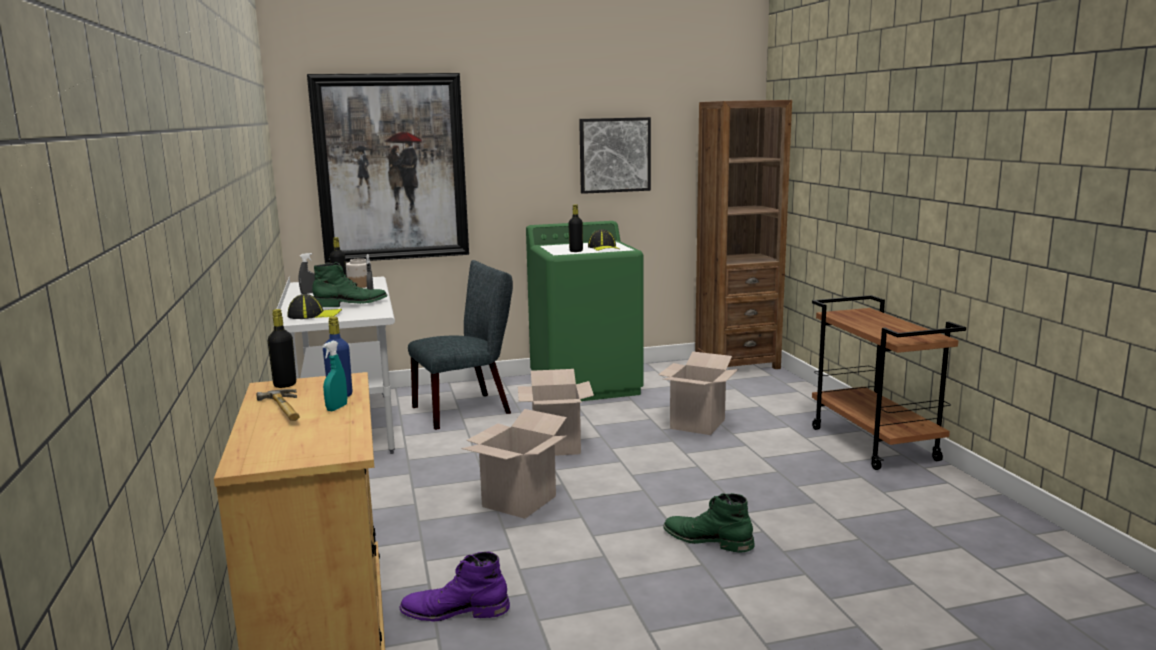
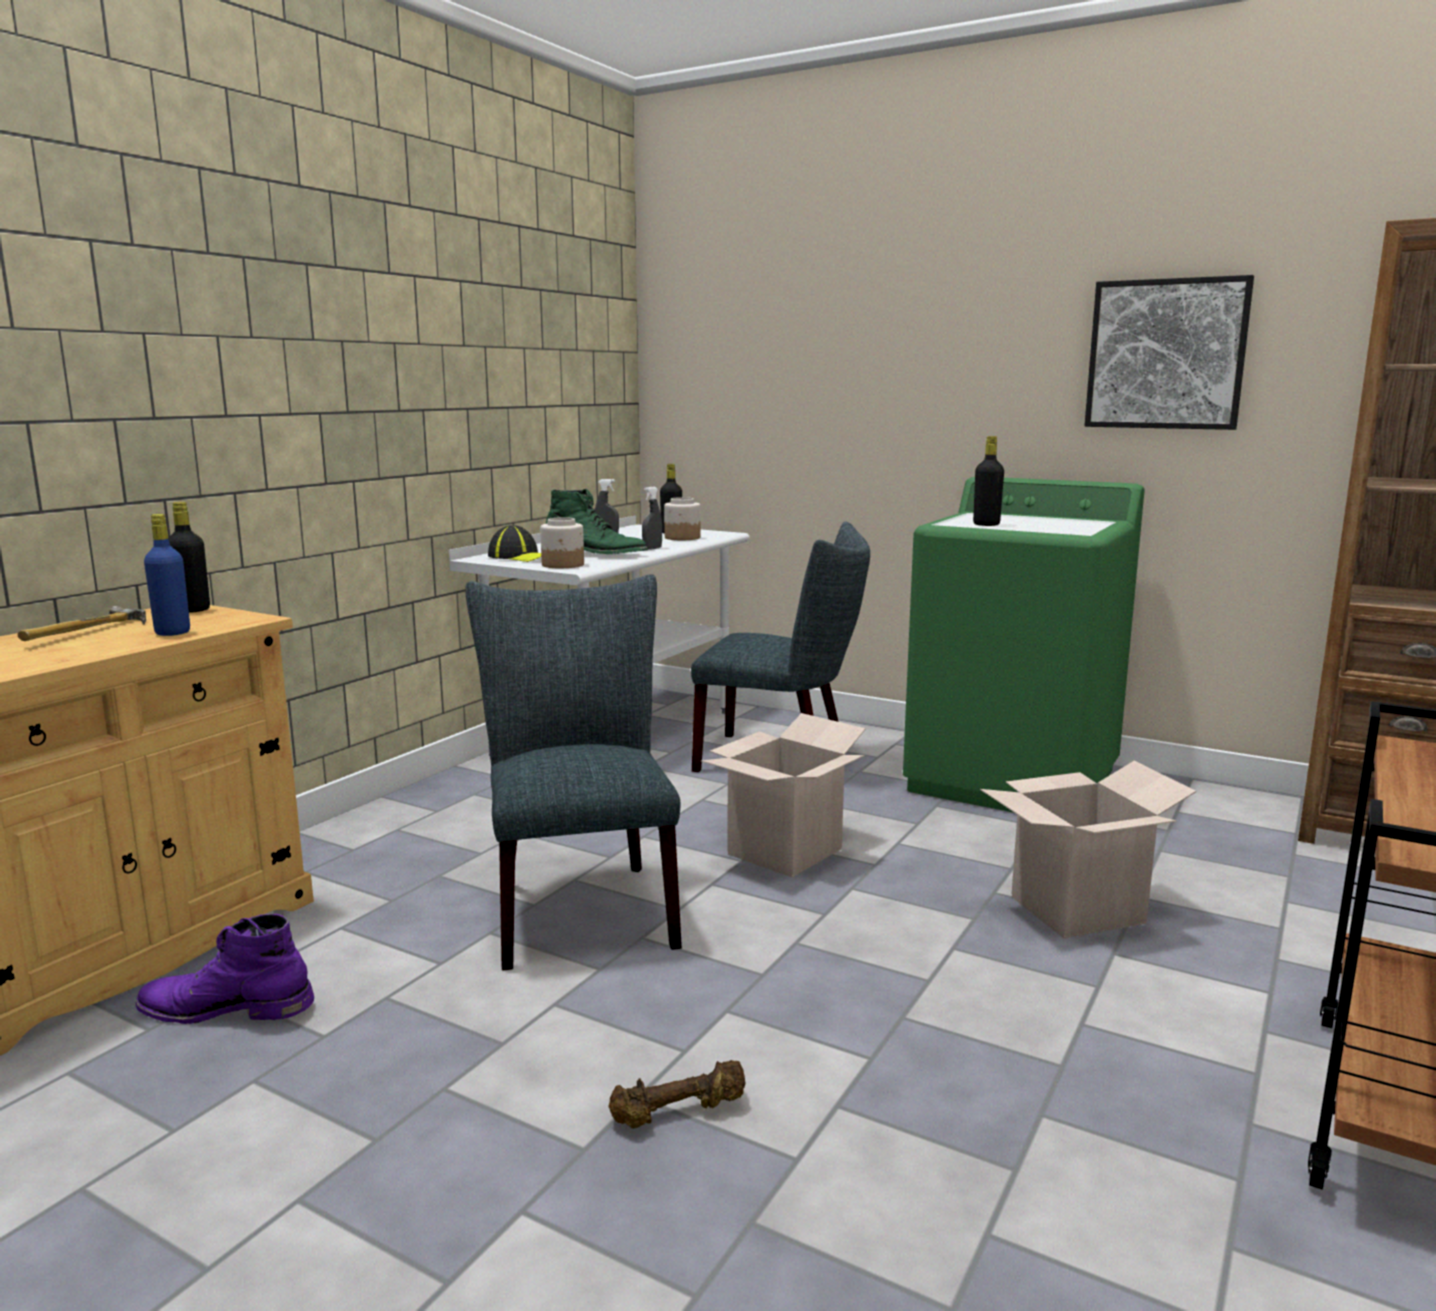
camera: 45 degrees right, 0 degrees up
(337, 408) = (115, 643): turquoise spray bottle -> none
(361, 314) = (563, 565): none -> jar
(391, 168) = (779, 368): picture -> none
(455, 611) = (227, 1008): purple boot -> purple boot turned 45 degrees counterclockwise
(519, 501) = (579, 906): cardboard box -> grey chair
(604, 248) = (1051, 526): cap -> none
(708, 539) = (679, 1113): green boot -> brown dumbbell

